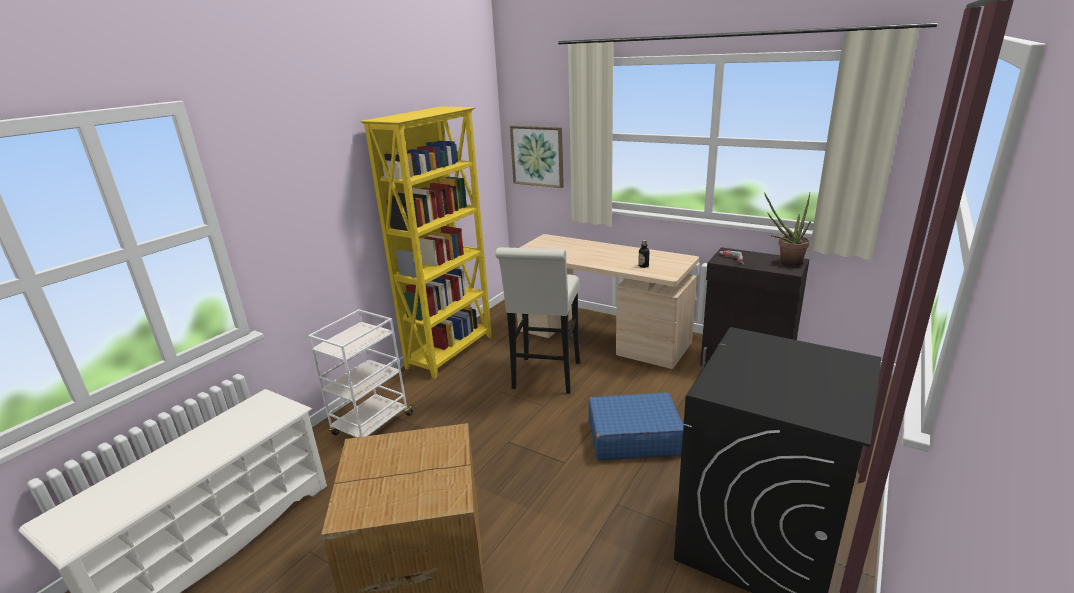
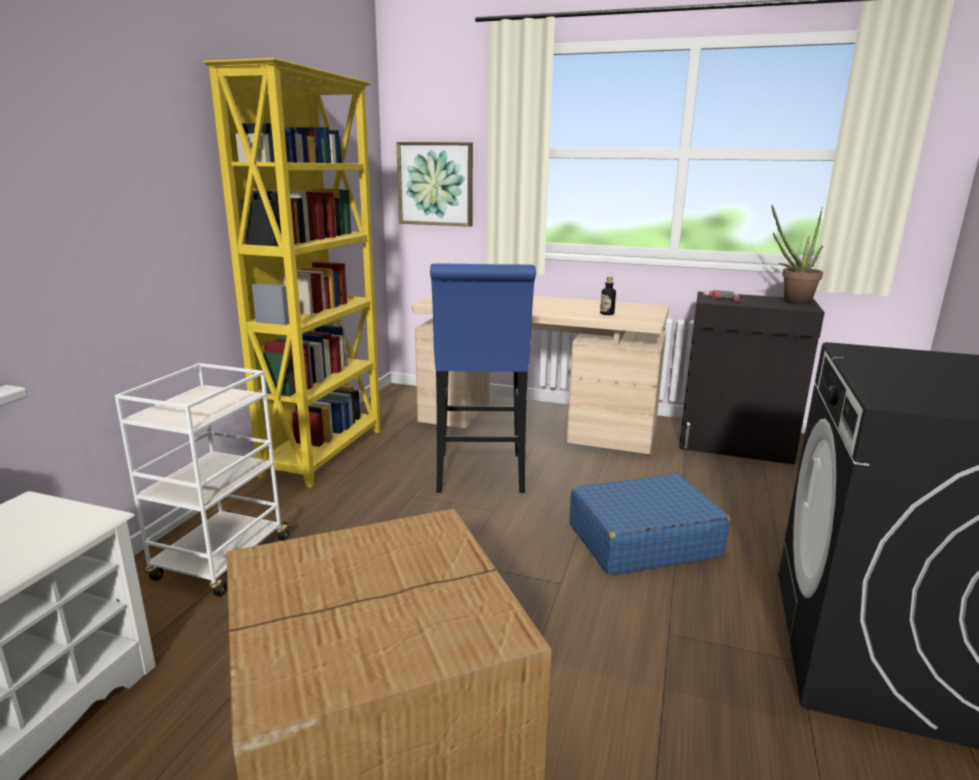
camera: 15 degrees left, 5 degrees down
(545, 378) = (480, 476): white stool -> blue stool

